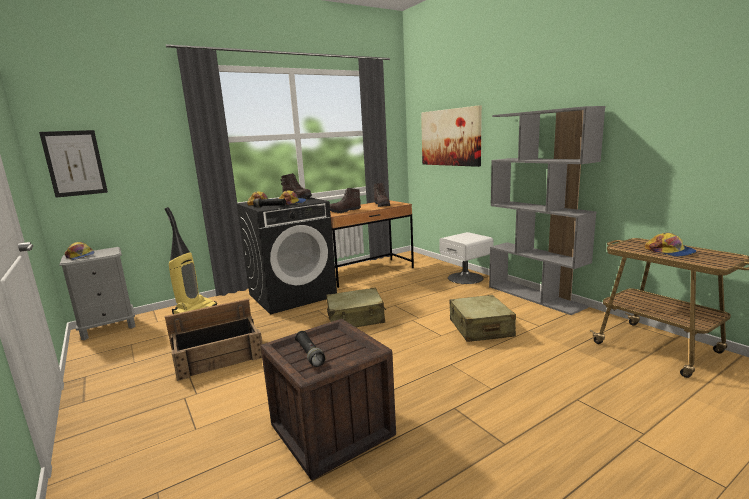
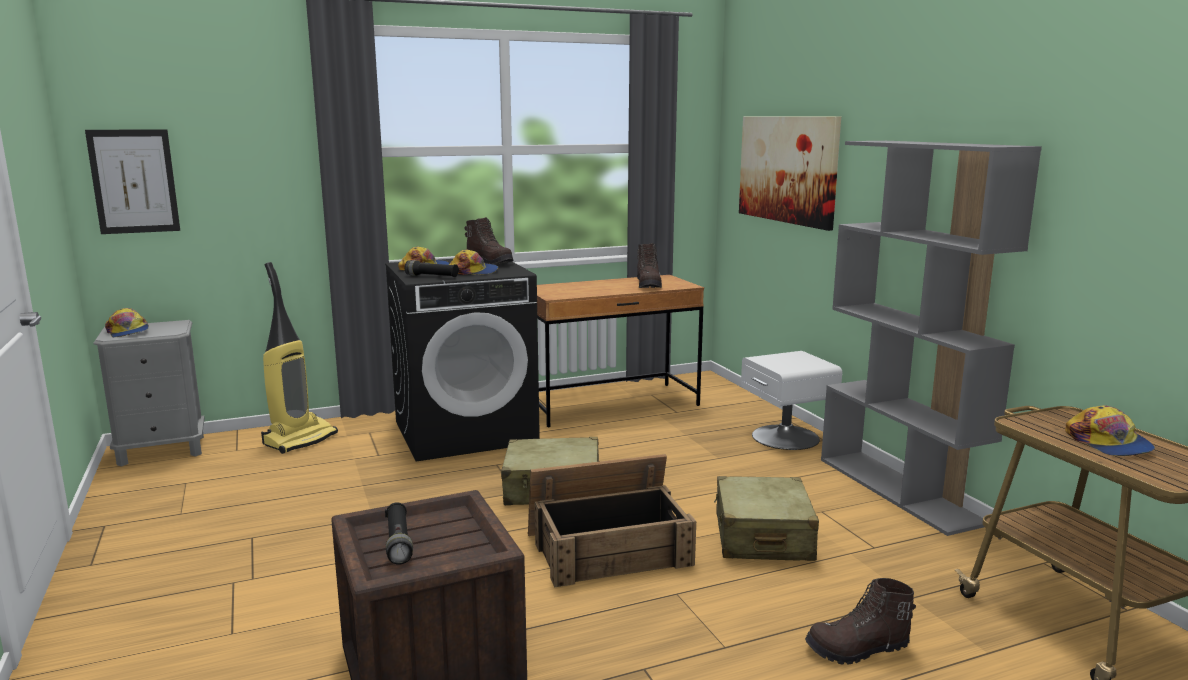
camera: 10 degrees right, 0 degrees up
(218, 354) = (308, 519): crate -> crate (609, 548)
(344, 211) = (574, 291): brown boot -> brown boot (858, 650)

